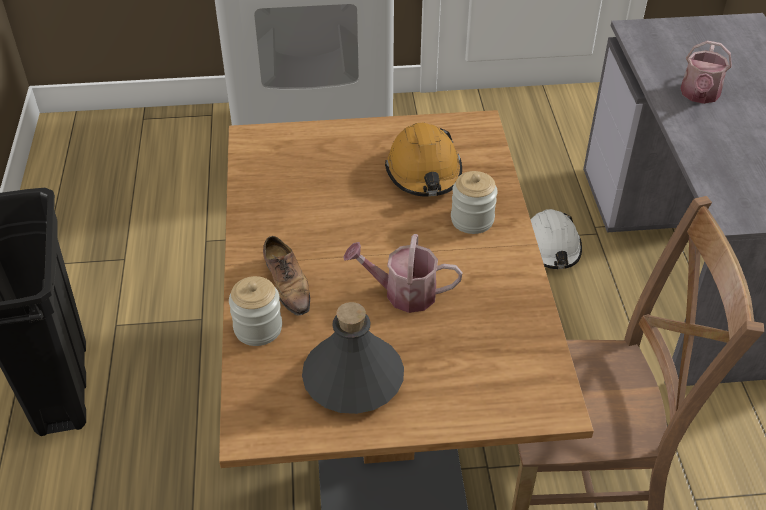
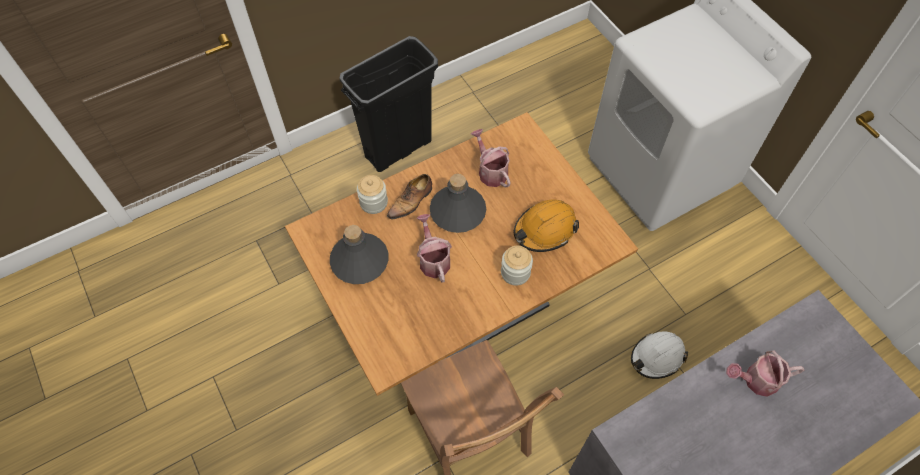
camera: 65 degrees right, 15 degrees up
(297, 189) = (490, 171): none -> watering can
(339, 241) = (458, 211): none -> grey bottle

